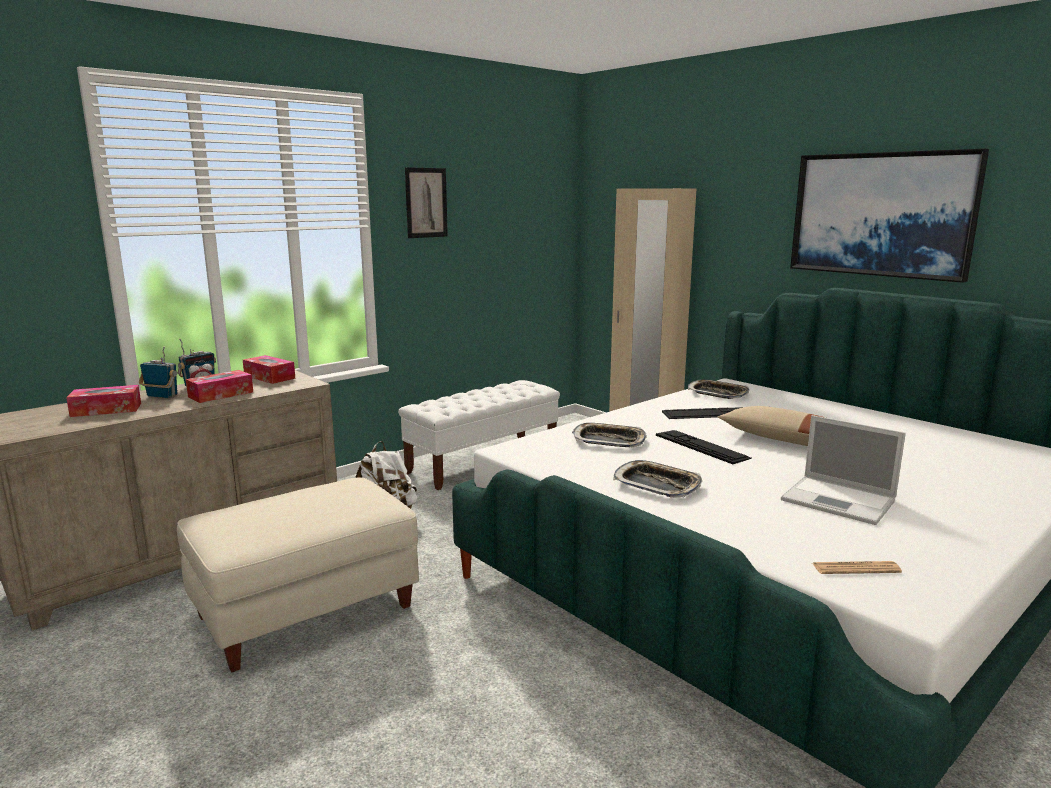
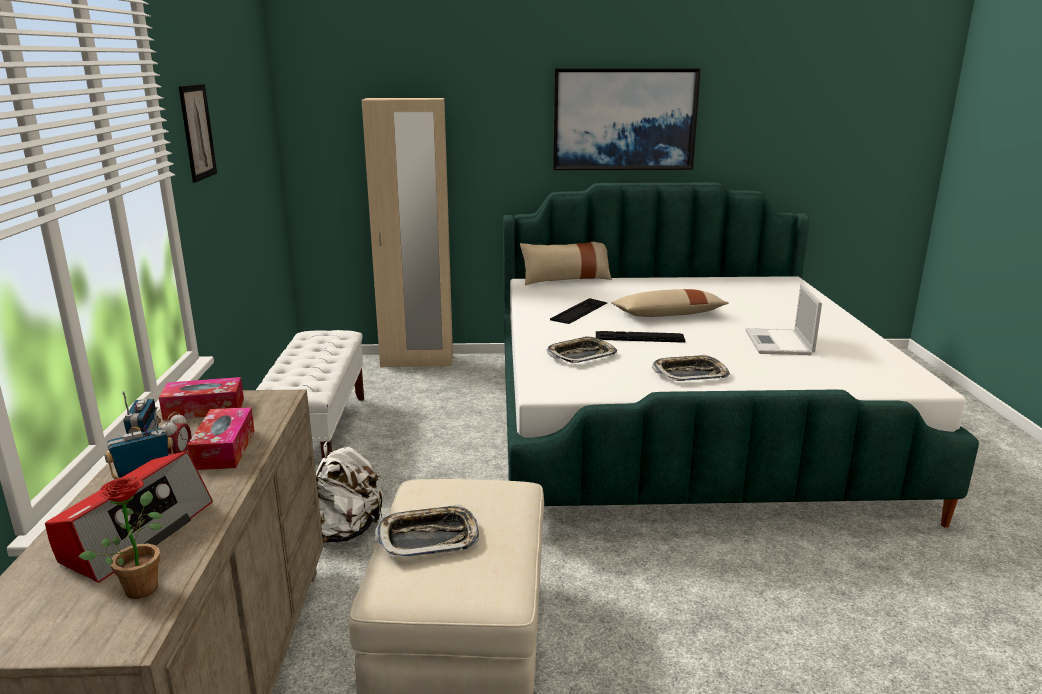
camera: 50 degrees left, 5 degrees up
(53, 426) = (142, 585): none -> potted plant
(106, 410) = (135, 533): tissue box -> radio
(717, 393) = (542, 293): tray -> tray (428, 538)
(773, 390) = (566, 279): none -> beige pillow
(840, 501) = (779, 343): laptop -> laptop turned 105 degrees clockwise
(855, 568) = (871, 377): newspaper -> none

